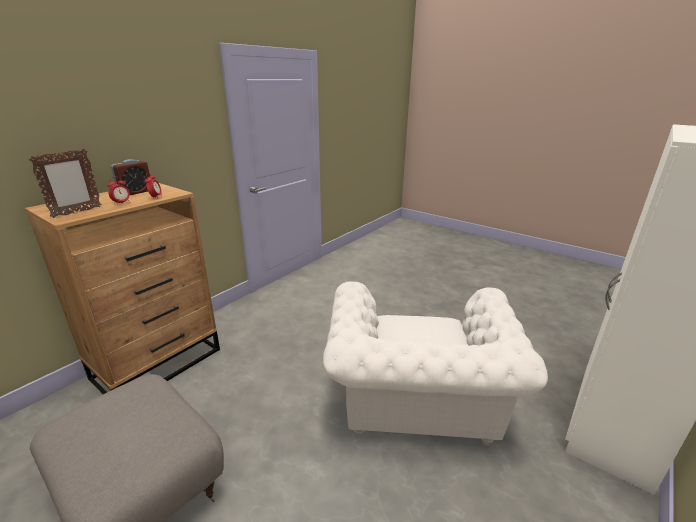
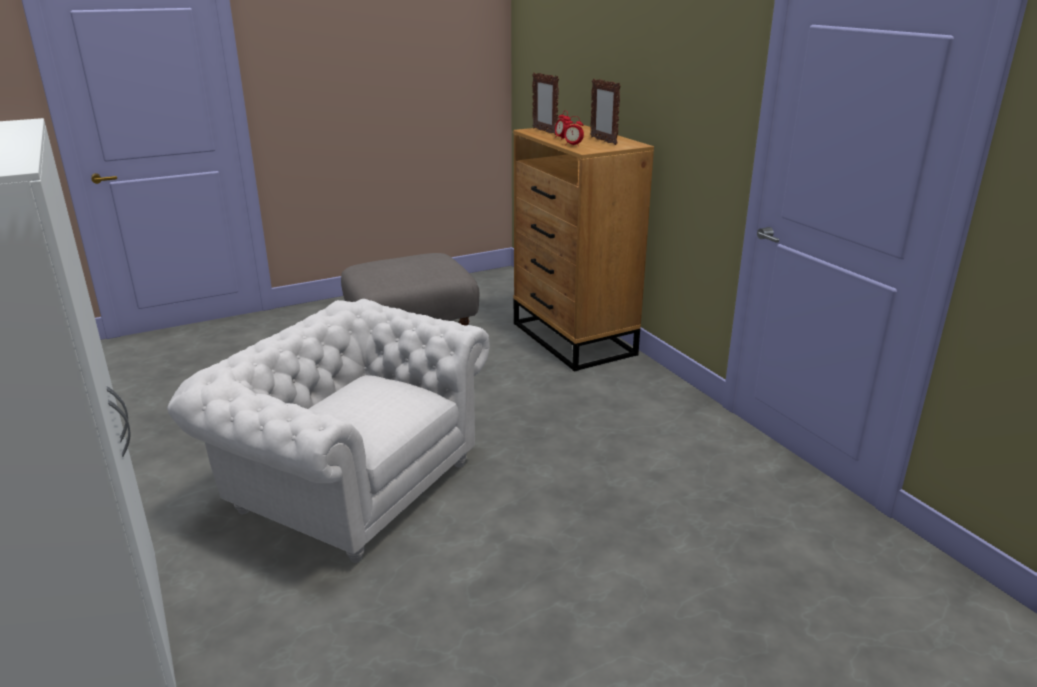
camera: 115 degrees right, 0 degrees up
(135, 192) = (603, 141): alarm clock -> picture frame

